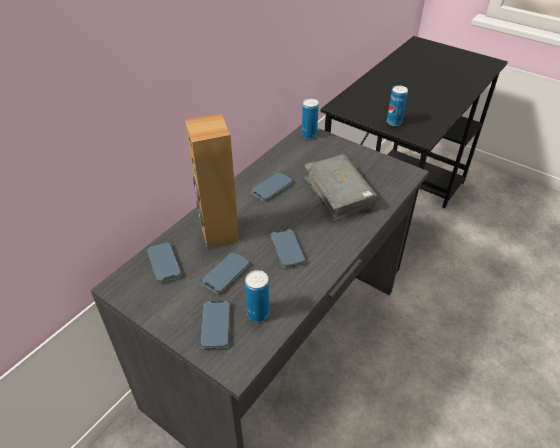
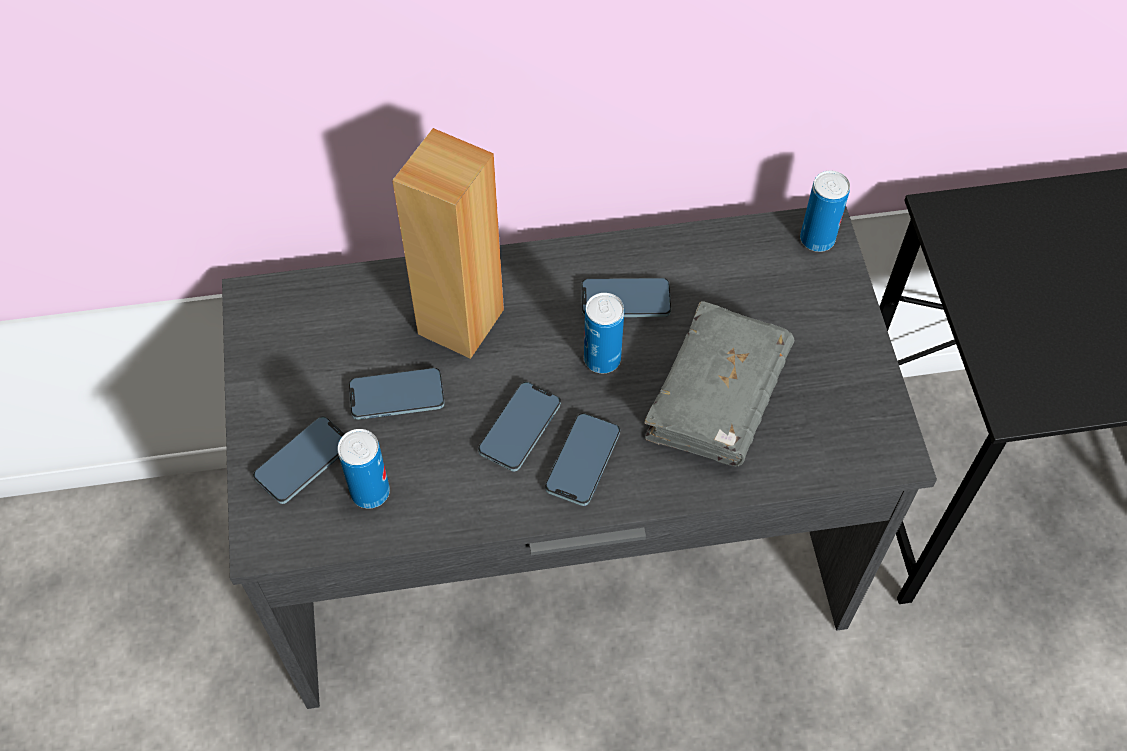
camera: 45 degrees right, 15 degrees up
(164, 264) = (340, 312): phone -> phone (583, 461)
(394, 122) = (1006, 329): can -> can (602, 359)

